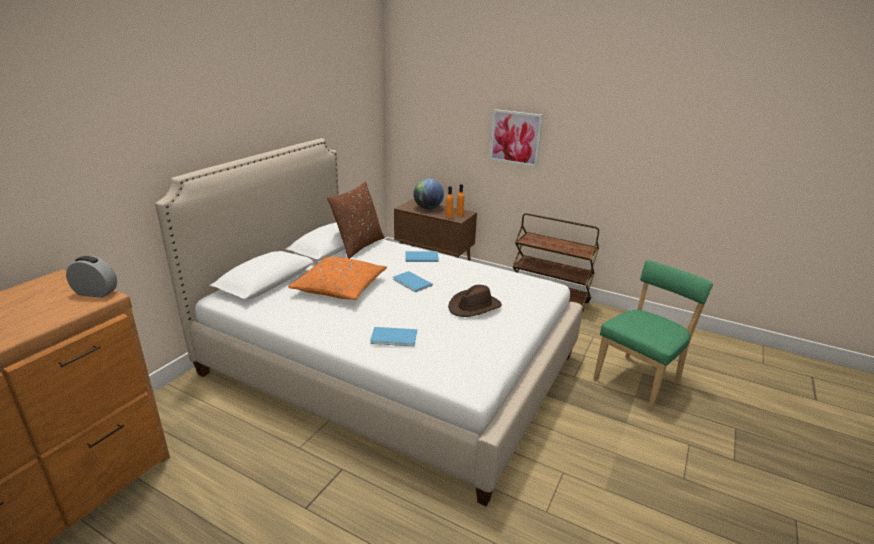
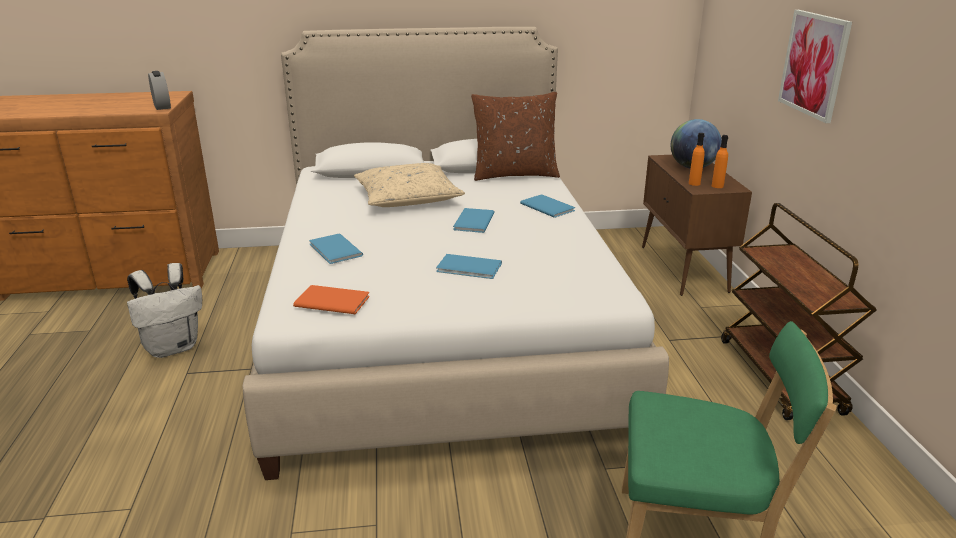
camera: 55 degrees right, 0 degrees up
(252, 504) = (173, 347): none -> white backpack
(339, 287) = (407, 198): orange pillow -> beige pillow
(470, 362) = (331, 300): none -> orange book
(474, 307) = (470, 268): brown hat -> blue book

